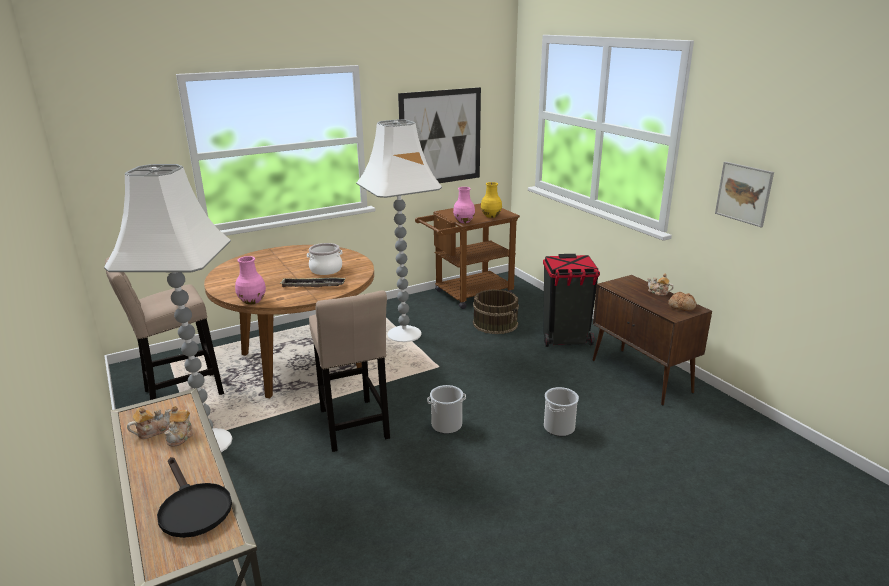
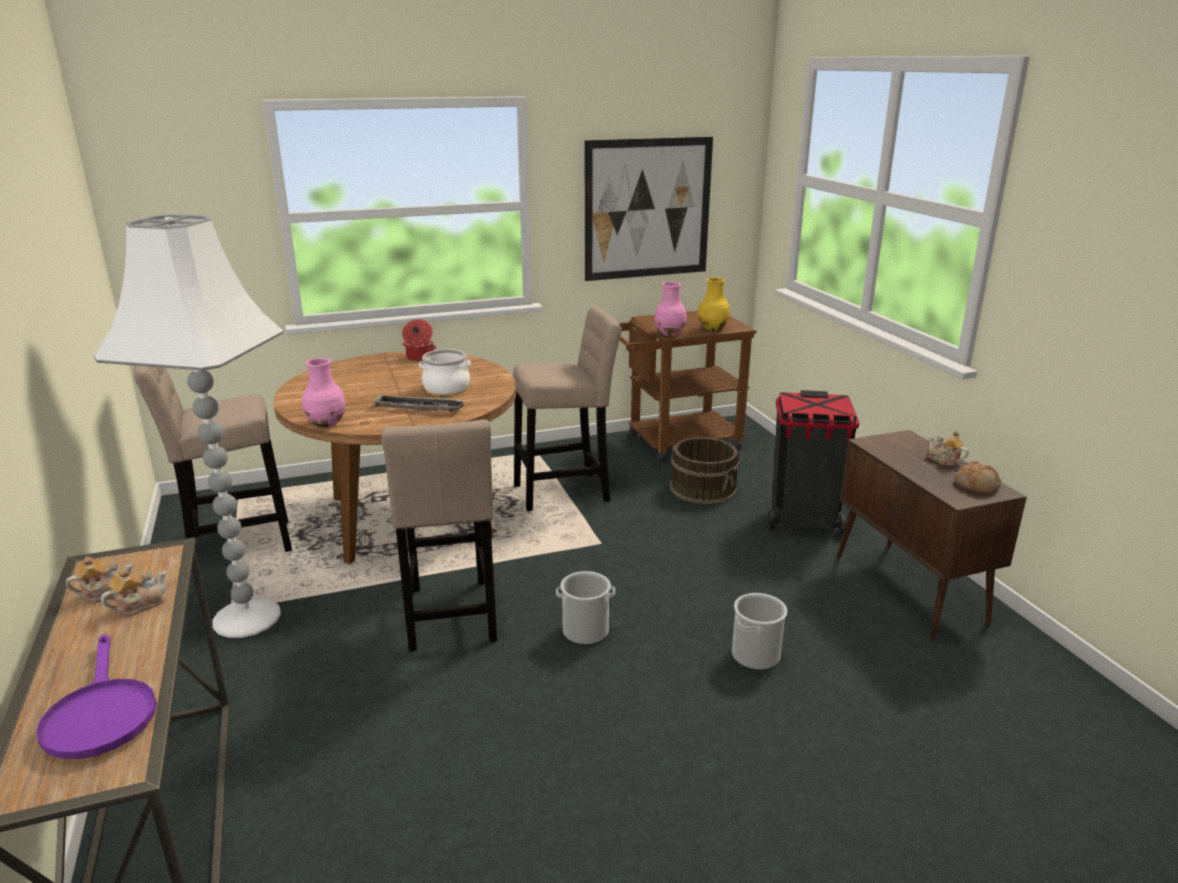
camera: 10 degrees right, 0 degrees up
(181, 436) = (139, 605): teapot -> teapot turned 150 degrees counterclockwise
(192, 507) = (100, 714): black frying pan -> purple frying pan
(297, 249) = (419, 357): none -> cooking pot
(405, 334) = (567, 492): white floor lamp -> beige stool
(743, 193) = (1093, 308): picture -> none

